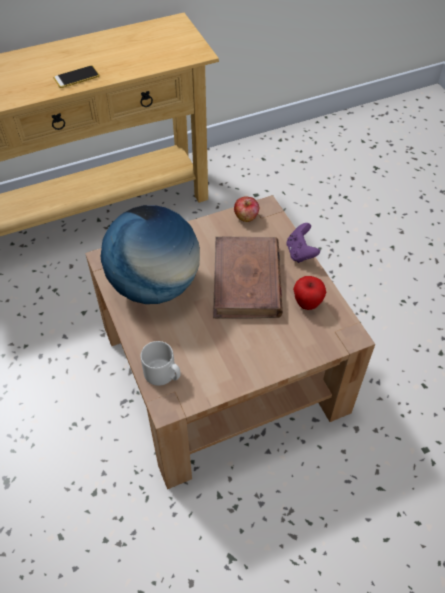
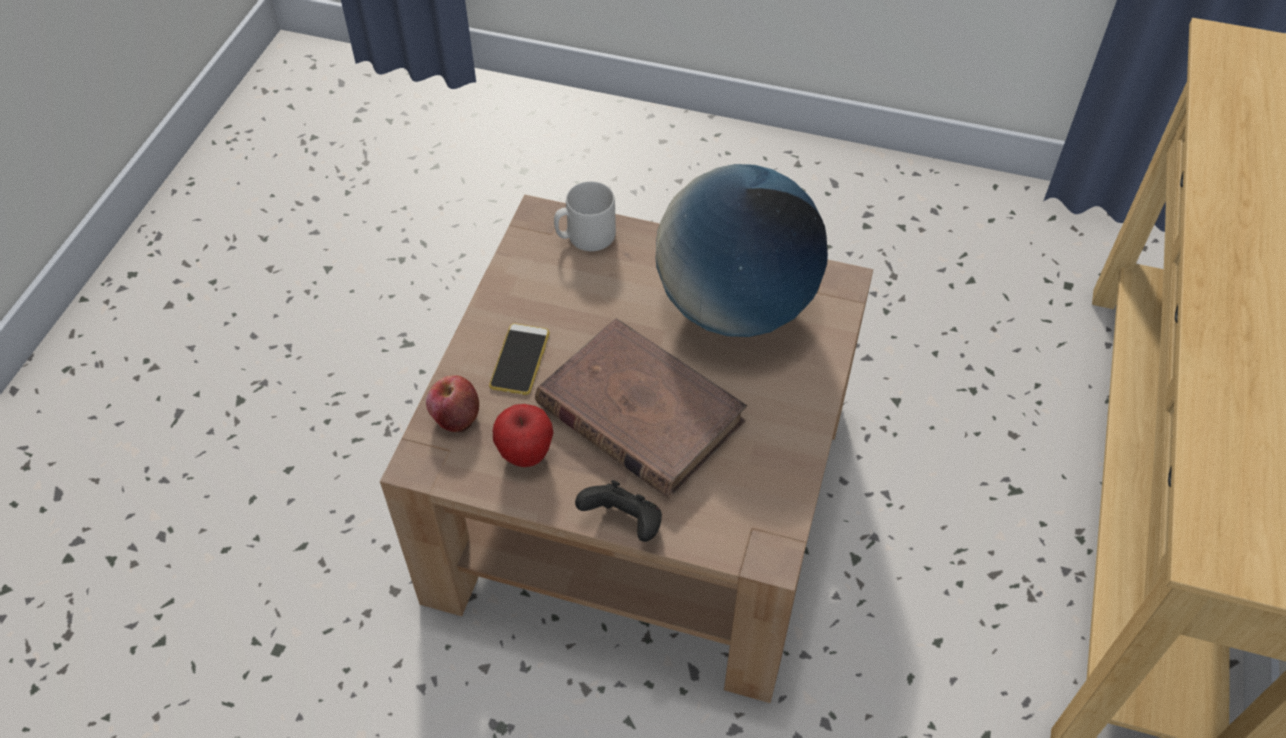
camera: 130 degrees right, 0 degrees up
(76, 77) = (1239, 306): phone -> phone (520, 359)
(246, 217) = (773, 507): apple -> apple (455, 416)
(300, 253) = (624, 523): purple game controller -> black game controller

